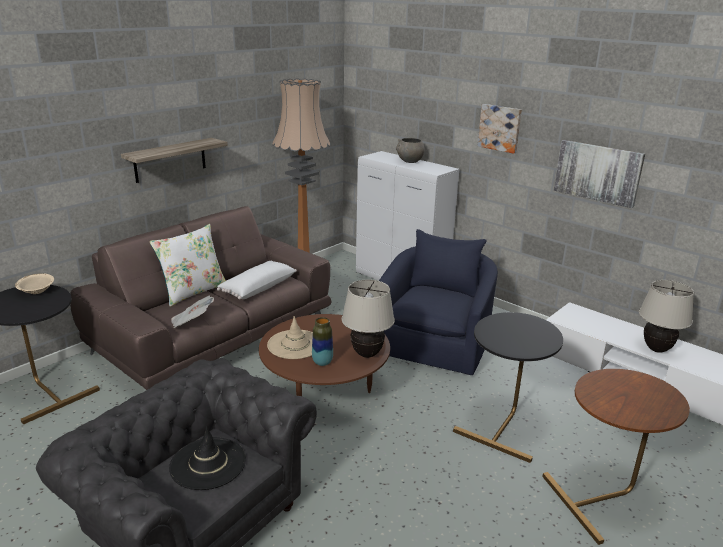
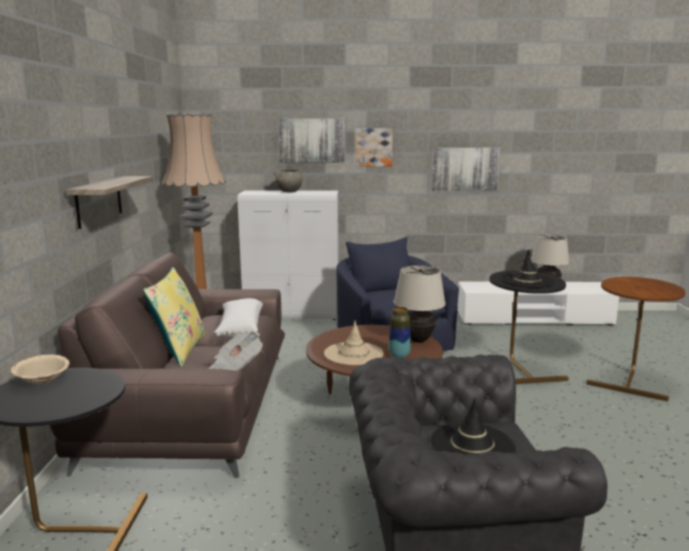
camera: 40 degrees left, 10 degrees down
(193, 292) = (179, 350): white pillow -> yellow pillow
(442, 110) = (312, 140): none -> picture
(513, 335) = (527, 281): none -> black hat

